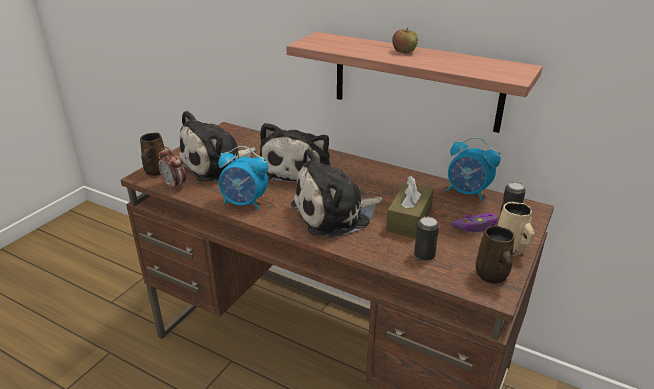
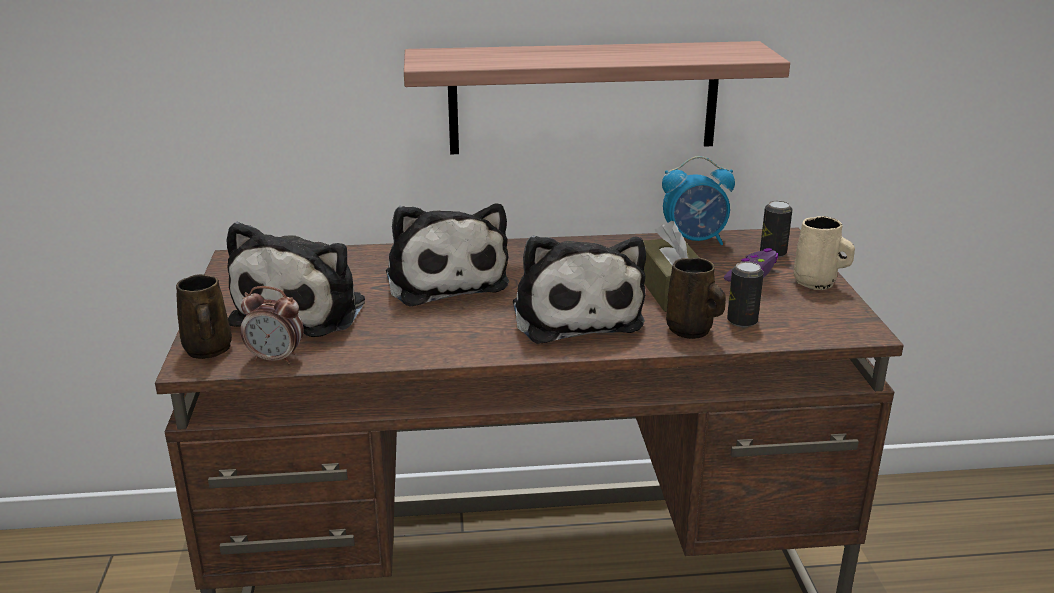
camera: 35 degrees left, 5 degrees down
(245, 203) = (429, 343): alarm clock -> none
(335, 214) = (575, 314): plush toy -> plush toy turned 45 degrees counterclockwise
(404, 51) = (581, 52): apple -> none
(492, 276) = (836, 315): brown mug -> brown mug (691, 331)

